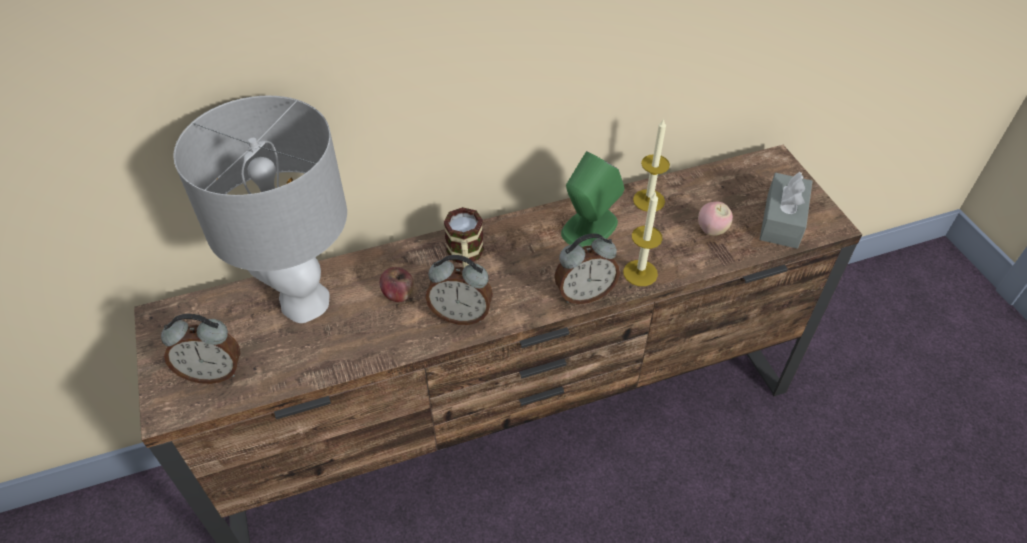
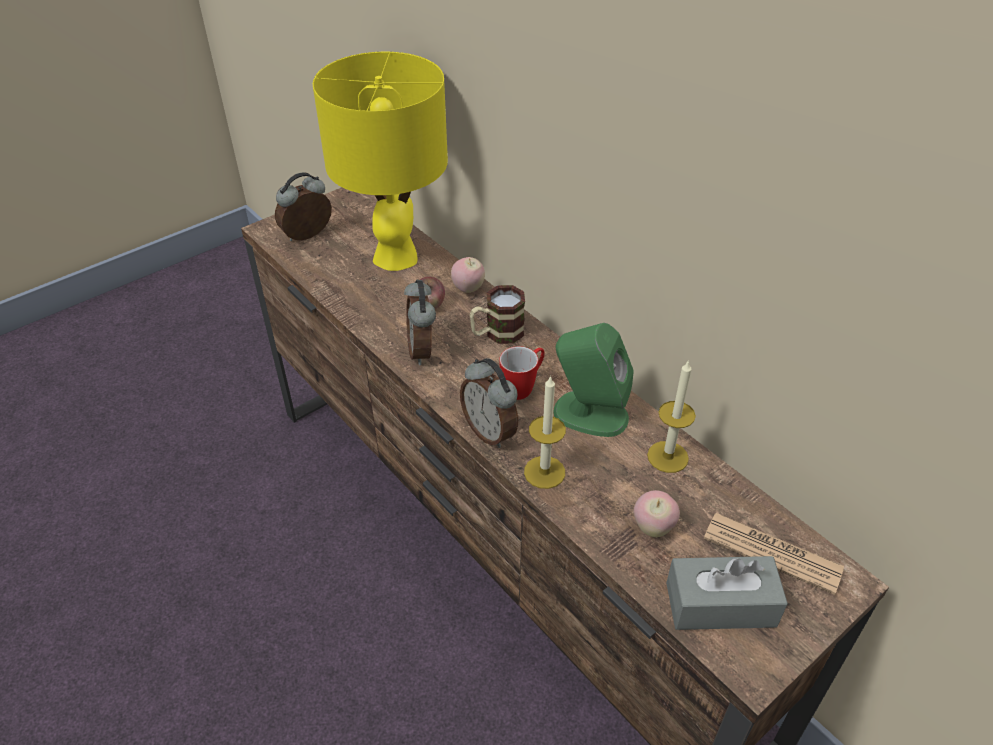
camera: 70 degrees right, 5 degrees down
(213, 372) = (308, 237): alarm clock -> alarm clock turned 75 degrees clockwise
(303, 301) = (396, 256): grey table lamp -> yellow table lamp
(391, 259) = (468, 289): none -> apple
(541, 258) = (523, 387): none -> mug
(747, 182) = (772, 553): none -> newspaper

